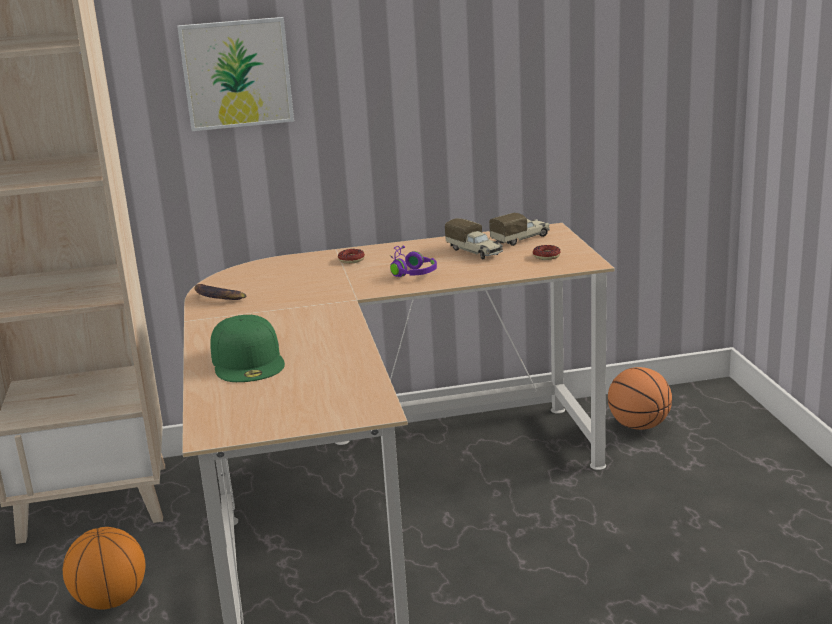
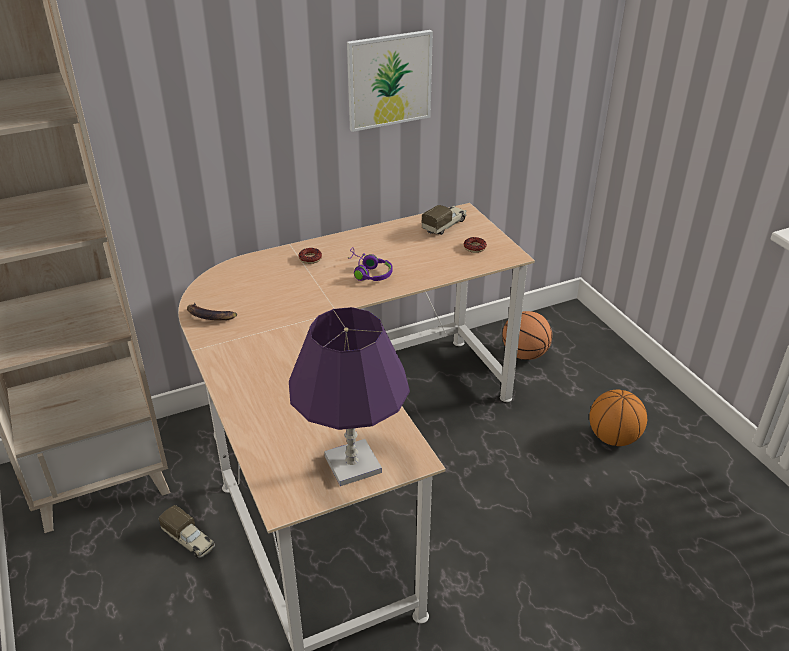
camera: 15 degrees left, 15 degrees up
(111, 601) = (154, 585): basketball -> basketball (613, 438)
(236, 74) = (199, 101): picture -> picture (389, 80)
(248, 361) = (275, 402): green cap -> none
(303, 411) = (352, 464): none -> purple table lamp
(475, 252) = (413, 244): toy truck -> toy truck (189, 541)

